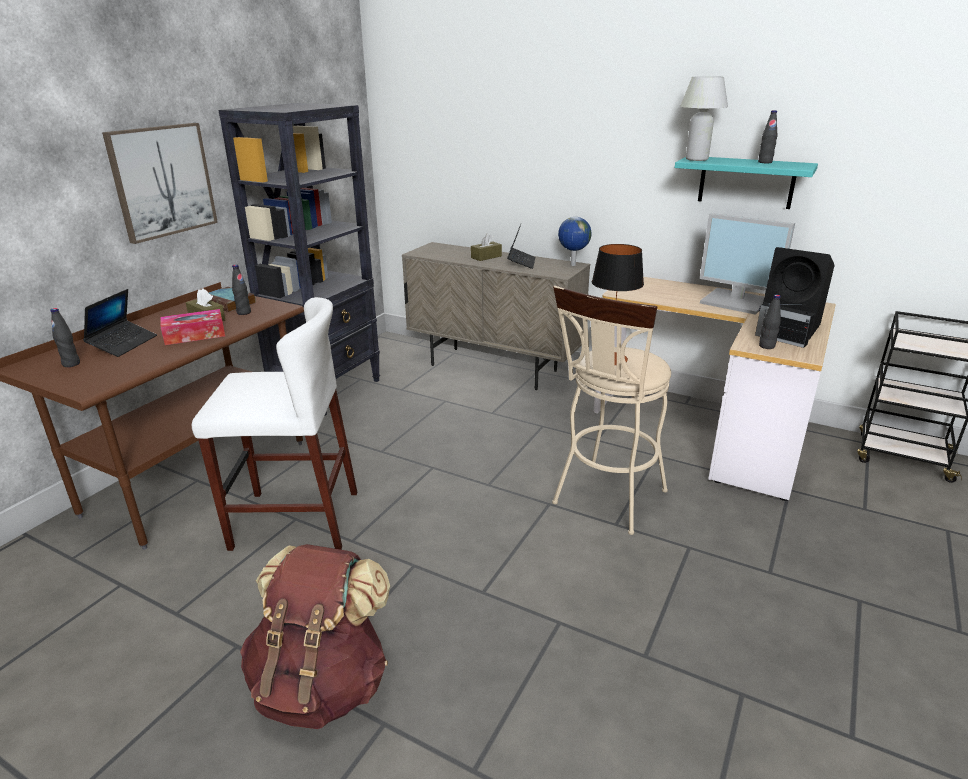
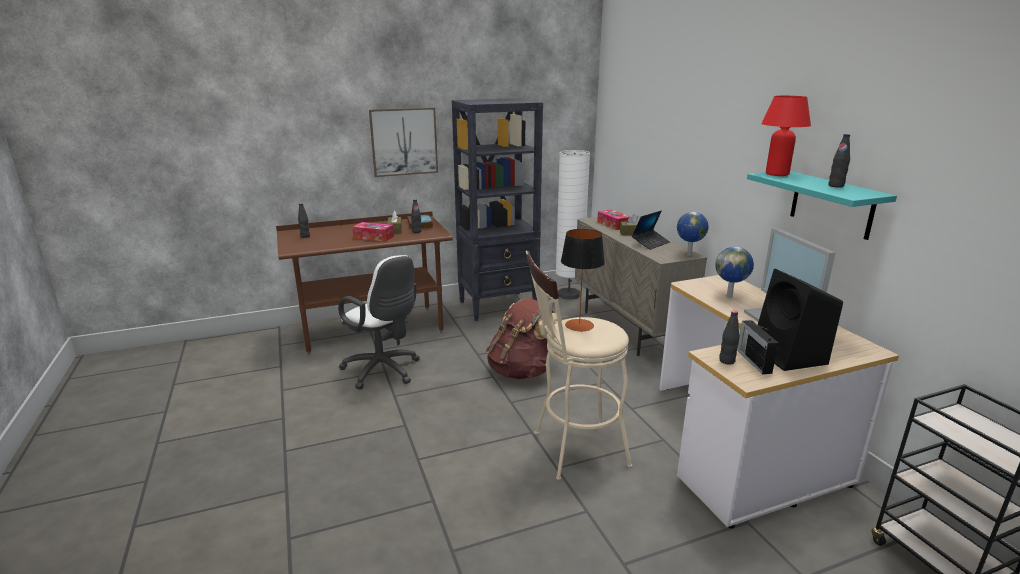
camera: 40 degrees right, 5 degrees down
(123, 344) = (339, 233): laptop -> none
(295, 520) = (384, 371): white stool -> white office chair
(322, 684) = (289, 456): brown backpack -> brown backpack (522, 371)
(389, 352) = (568, 295): none -> white floor lamp
(450, 252) = (613, 224): none -> tissue box
(666, 293) = (730, 296): none -> globe
(696, 159) = (777, 174): white table lamp -> red table lamp

